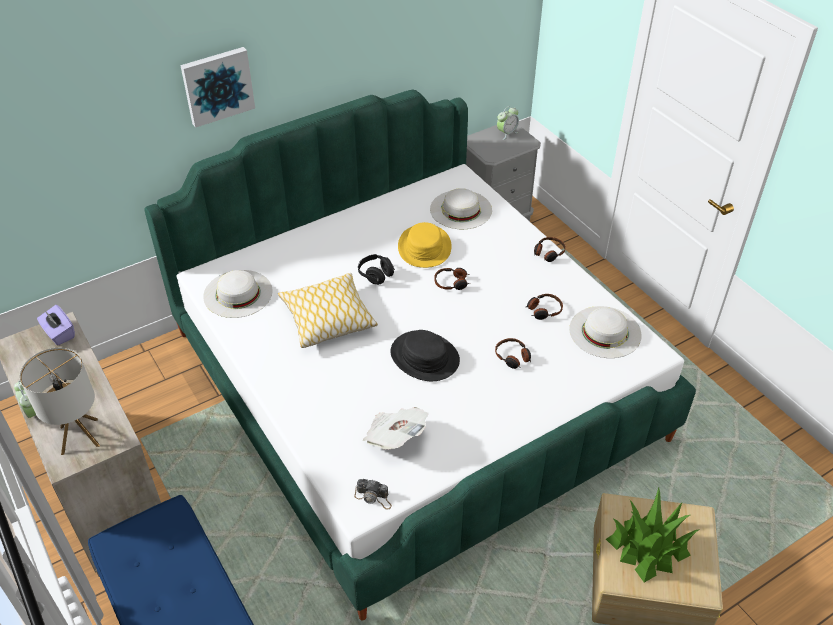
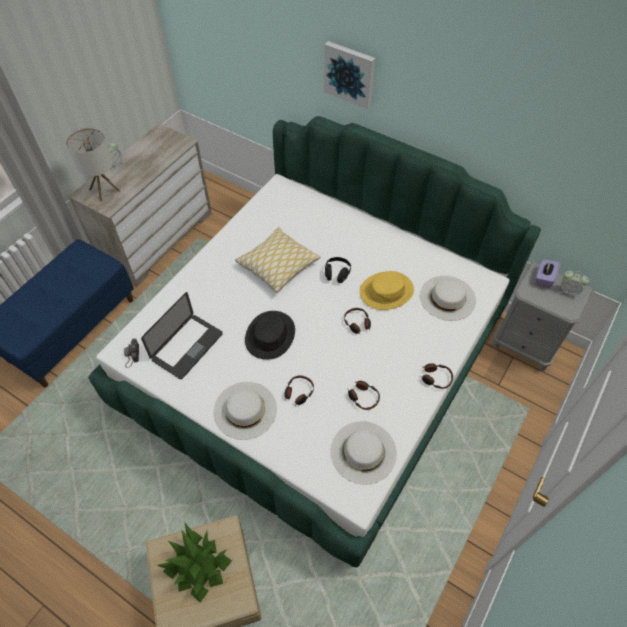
camera: 65 degrees right, 10 degrees up
(59, 334) = (177, 144): purple tissue box -> purple tissue box (544, 278)
(238, 293) = (275, 209): white hat -> white hat (245, 410)
(395, 437) = (187, 347): newspaper -> laptop

